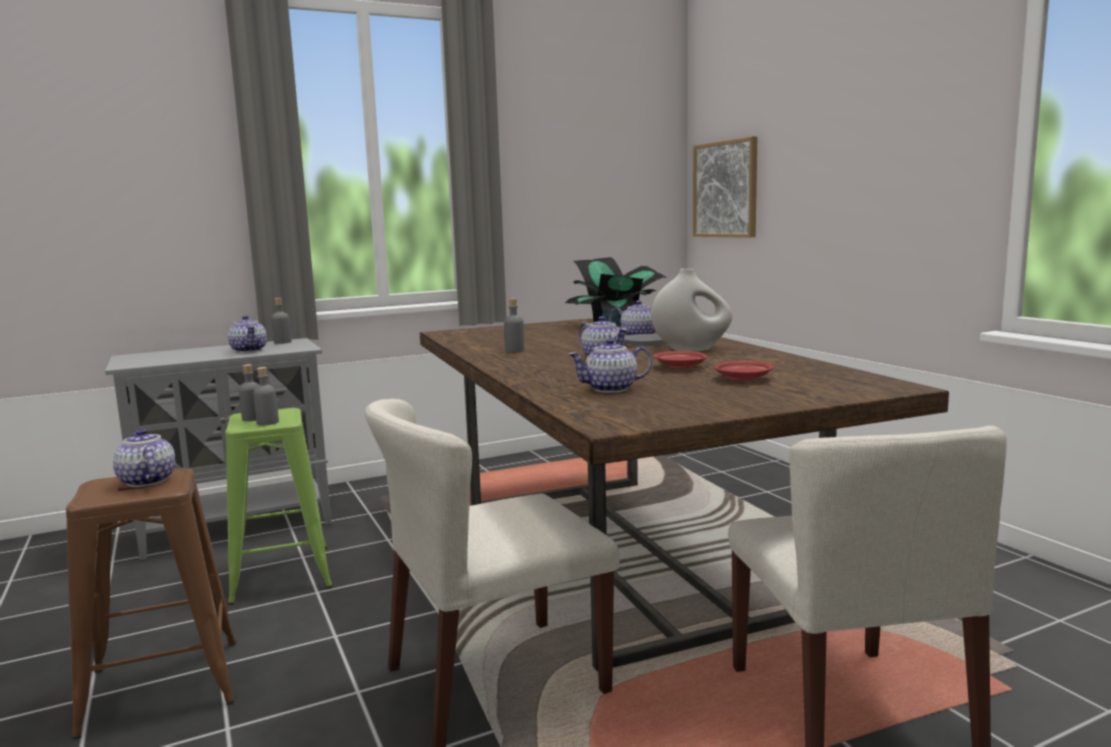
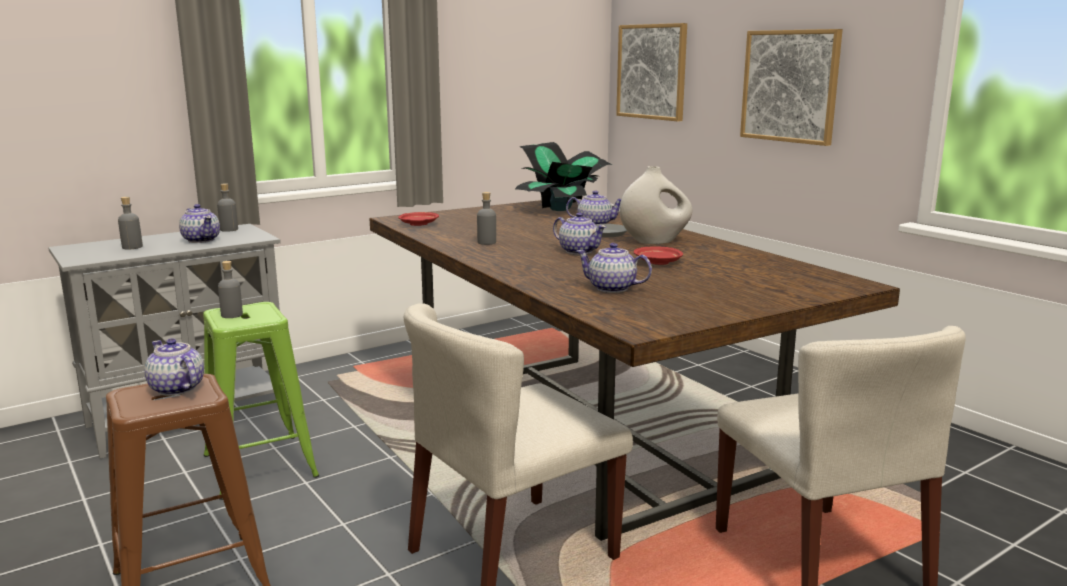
camera: 10 degrees left, 5 degrees up
(267, 422) = (252, 319): grey bottle -> grey bottle (132, 247)
(611, 389) = (612, 288): teapot -> teapot turned 45 degrees clockwise
(743, 378) = (722, 276): red plate -> red plate (419, 224)
(860, 191) = (790, 86): none -> picture

